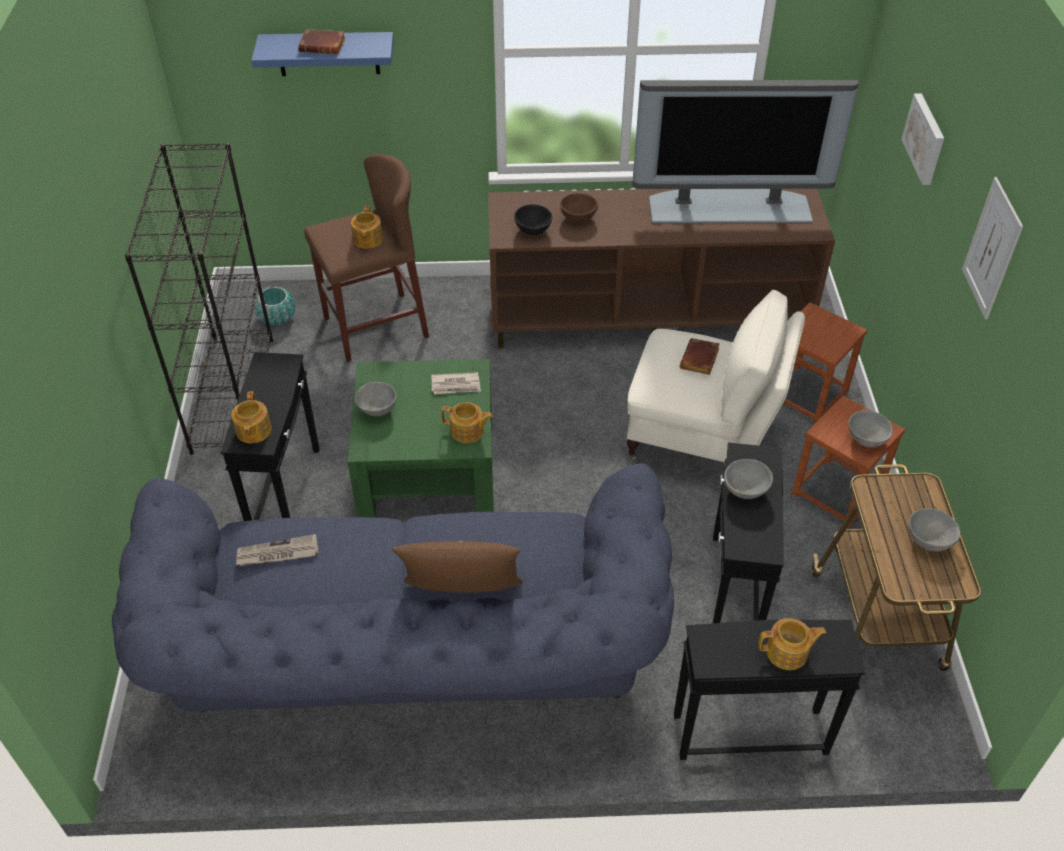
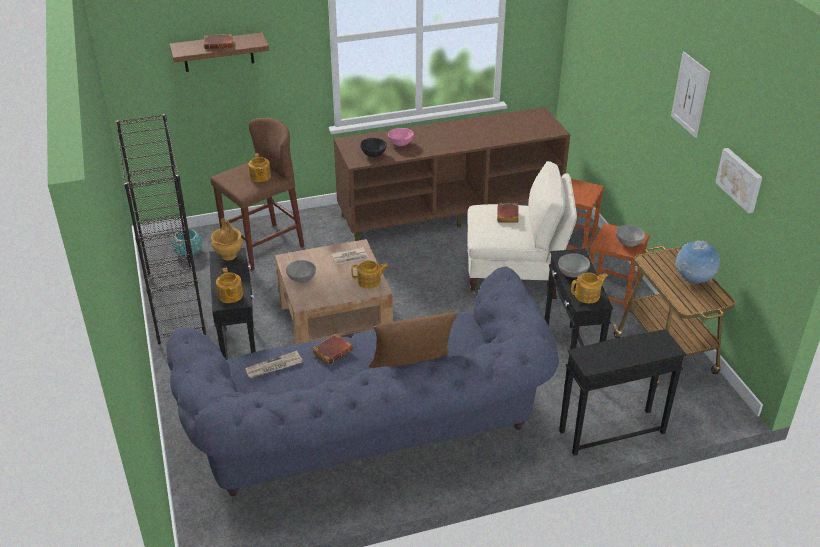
camera: 15 degrees left, 10 degrees down
(277, 364) = (229, 256): none -> brown vase
(328, 54) = (218, 52): blue shelf -> brown shelf
(365, 544) = (332, 351): none -> brown book
(427, 466) = (335, 322): green coffee table -> brown coffee table
(577, 217) = (400, 144): brown bowl -> pink bowl
(729, 206) = (496, 125): television -> none
(788, 653) = (636, 352): teapot -> teapot (588, 295)
(926, 138) = (624, 50): picture -> picture (740, 179)
(928, 540) = (693, 281): grey bowl -> globe

